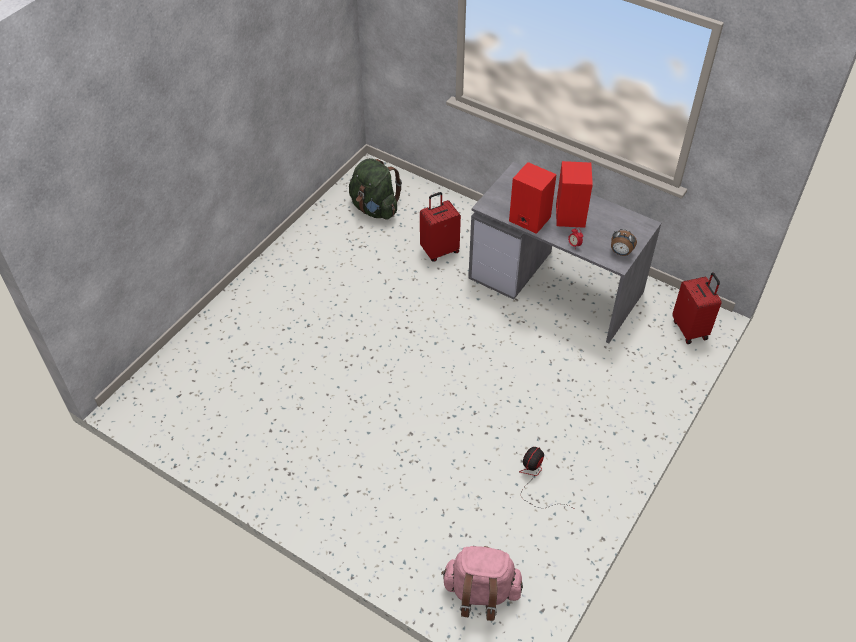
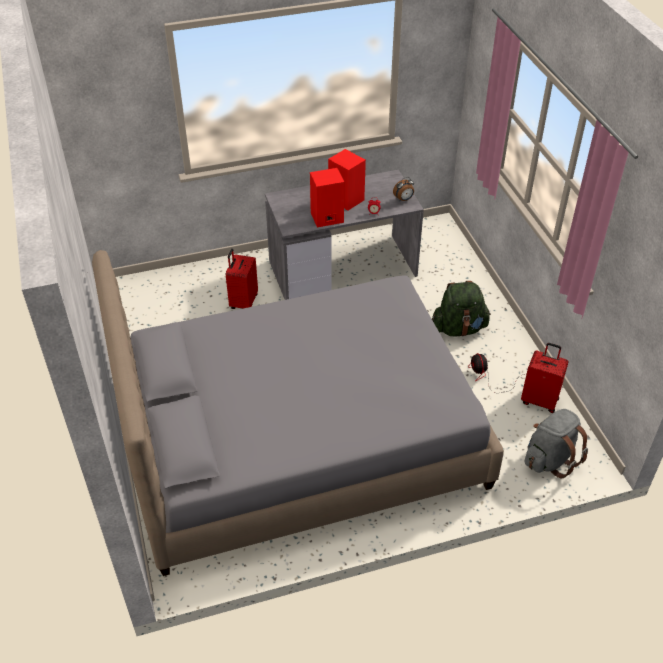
camera: 50 degrees left, 5 degrees down
(327, 389) = (300, 439): none -> grey bed
(375, 208) = (159, 309): green backpack -> green backpack (459, 328)
(481, 592) = (550, 459): pink backpack -> grey backpack
(690, 329) = (445, 236): red suitcase -> red suitcase (540, 400)

